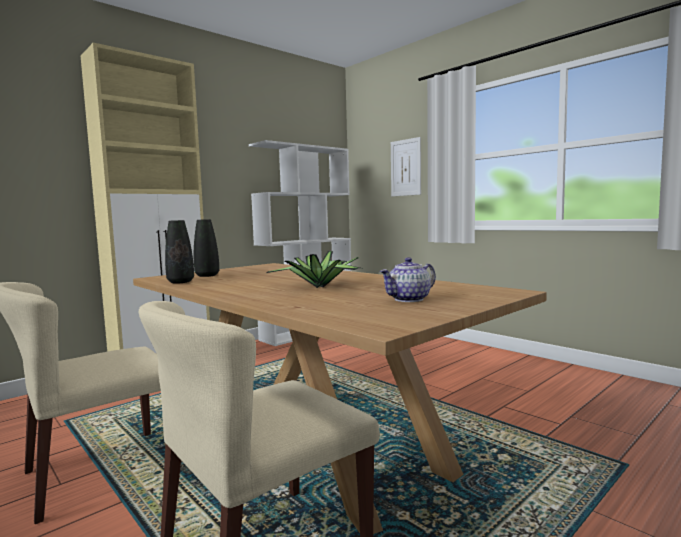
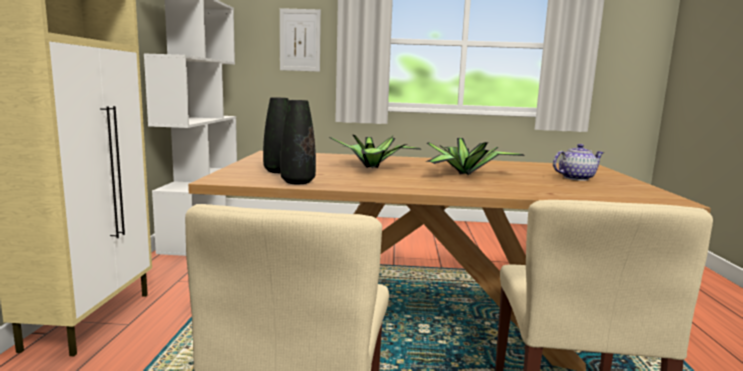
camera: 45 degrees left, 5 degrees up
(279, 277) = (373, 167): none -> potted plant
(409, 299) = (575, 178): teapot -> teapot turned 120 degrees counterclockwise

